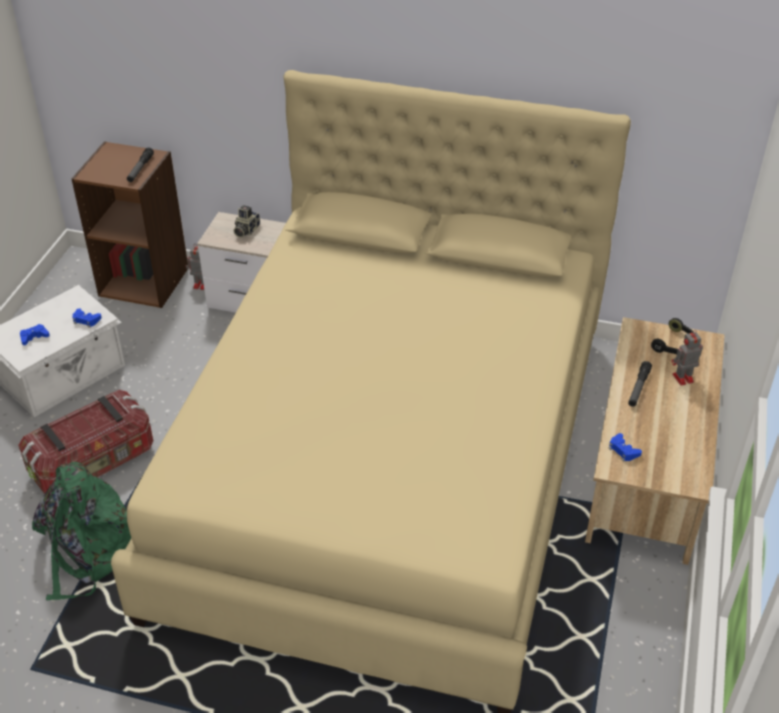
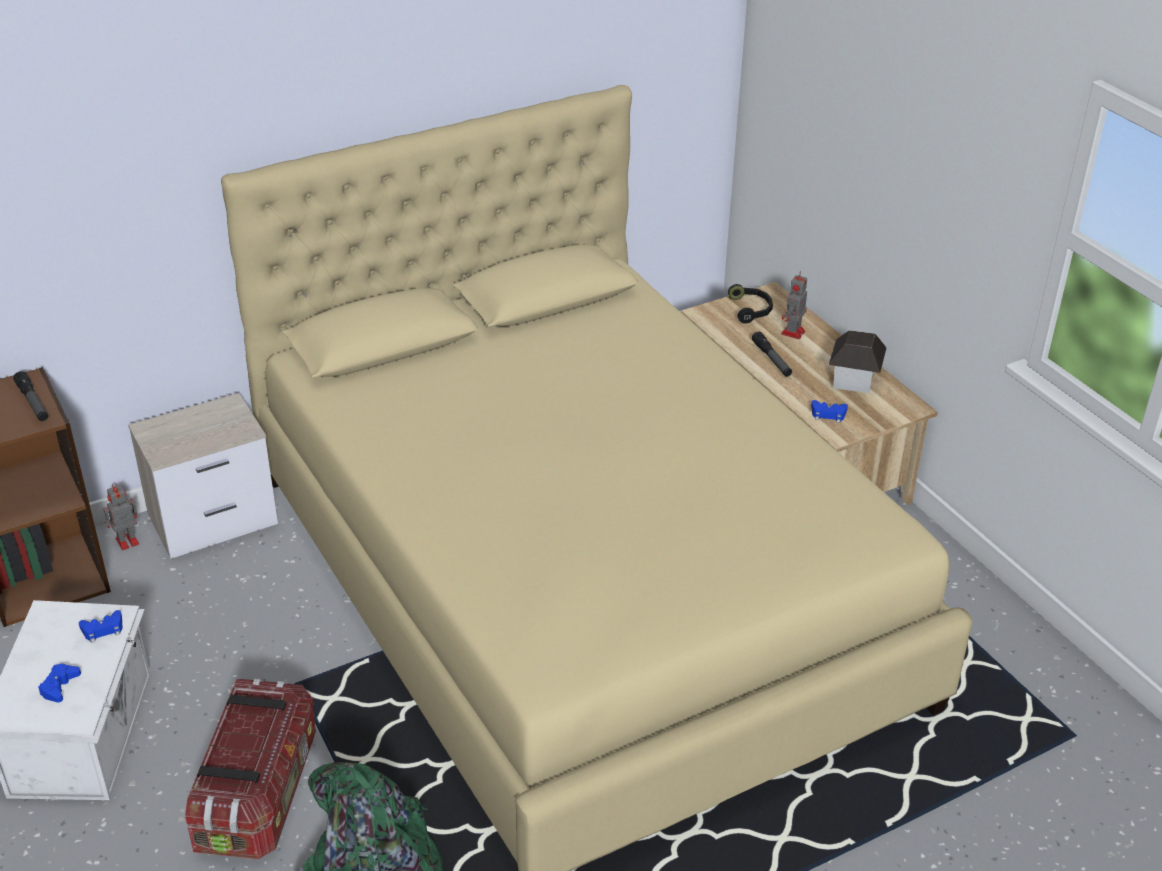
camera: 45 degrees left, 5 degrees down
(245, 230) = (192, 426): camera -> none
(680, 438) = (854, 379): none -> toy house

